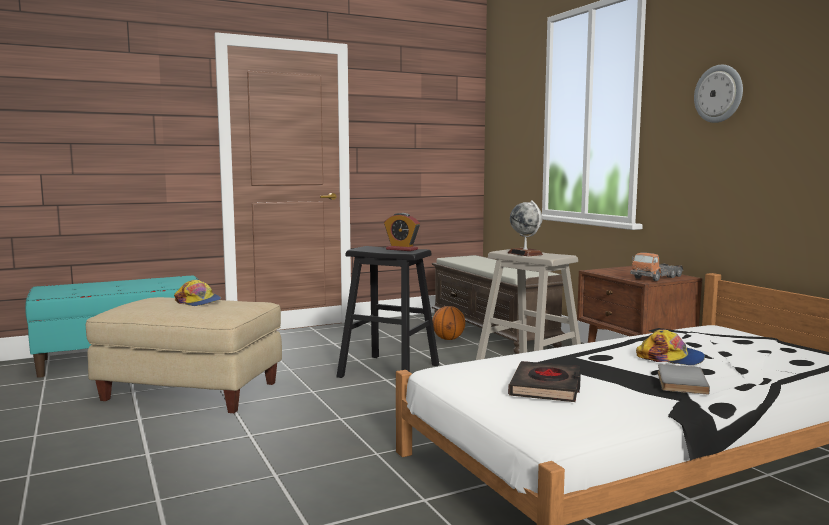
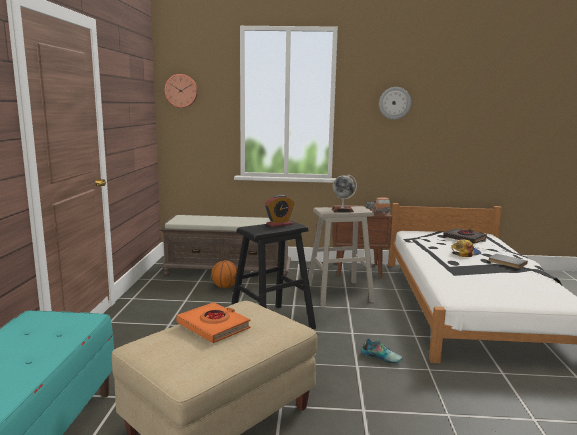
camera: 60 degrees left, 5 degrees up
(198, 302) = (213, 326): cap -> orange book
(378, 426) = (381, 357): none -> shoe
(501, 109) = (181, 90): none -> wall clock
(546, 387) = (502, 285): black book -> black book (464, 238)

